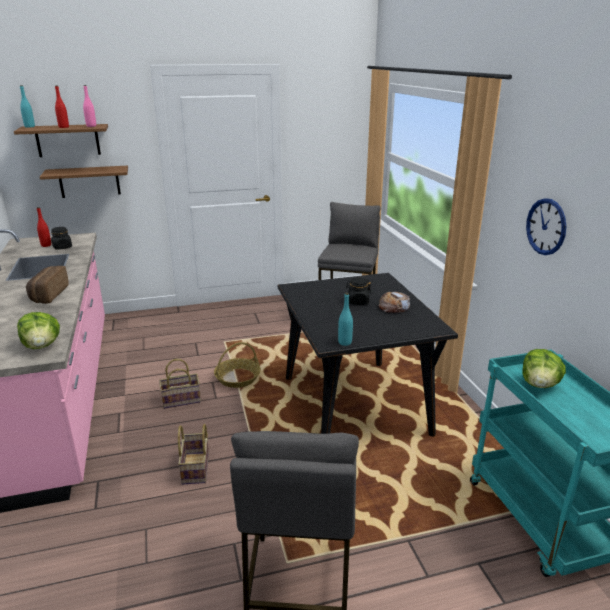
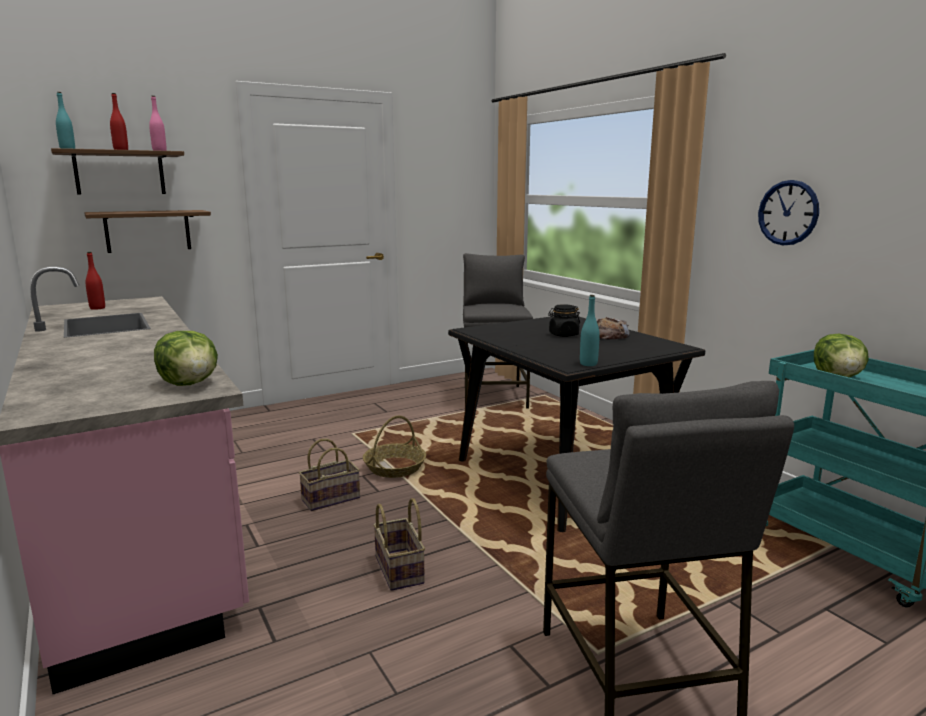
camera: 15 degrees left, 10 degrees down
(47, 294) = (147, 344): bread -> none
(62, 247) = (125, 308): black jar -> none

